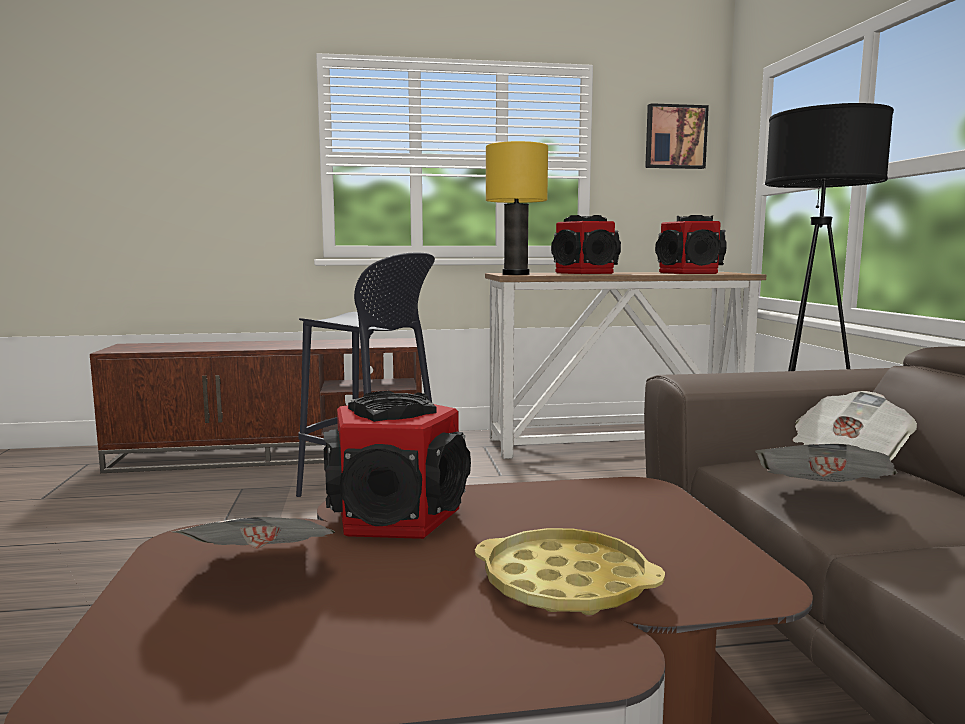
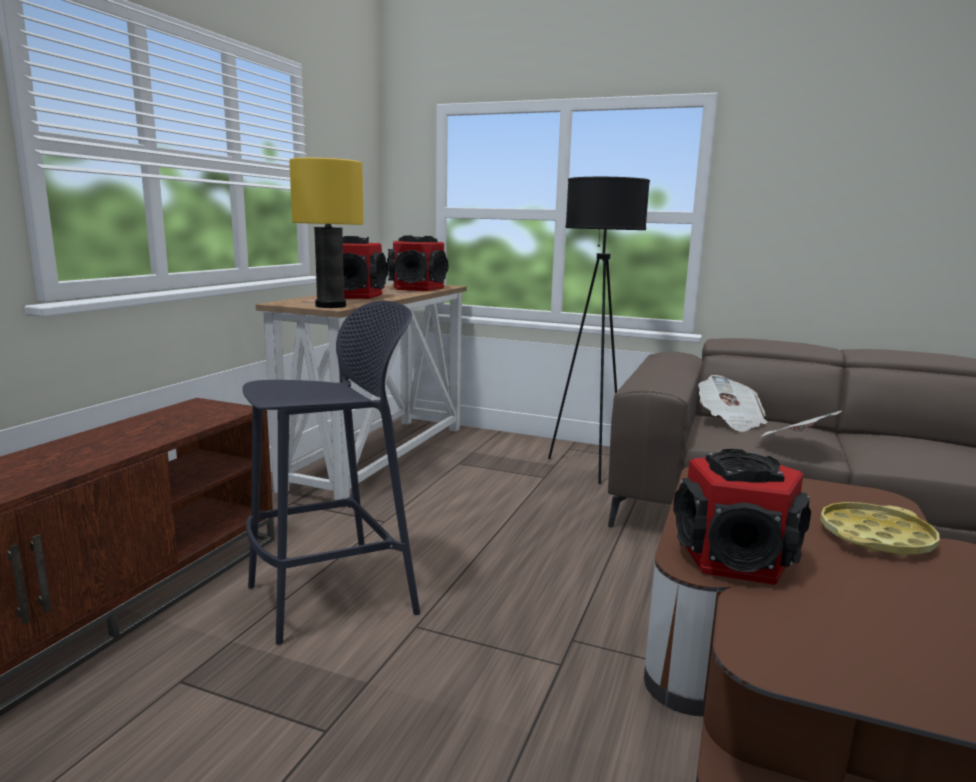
camera: 60 degrees left, 5 degrees up
(262, 573) = (848, 633): newspaper -> none
(675, 137) = (355, 152): picture -> none

